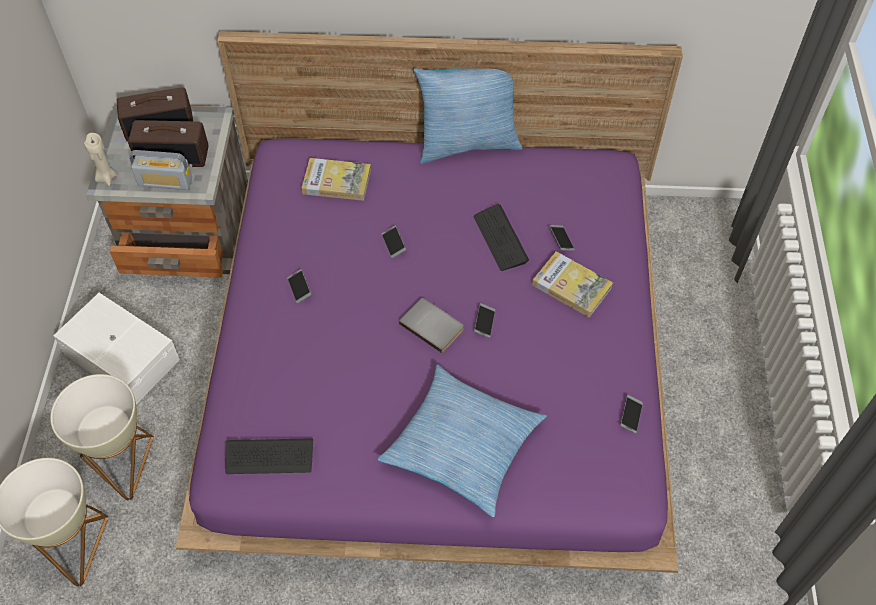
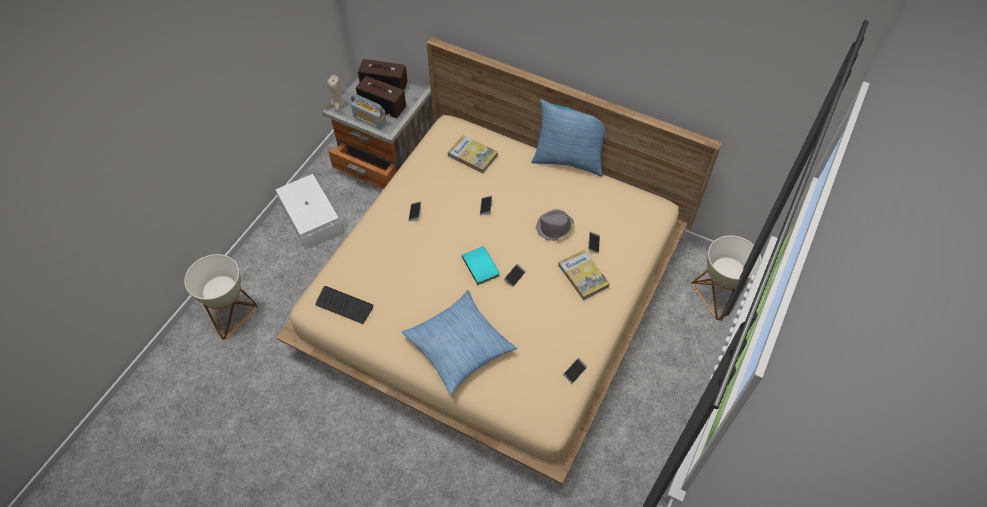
camera: 25 degrees right, 0 degrees up
(123, 462) = (281, 279): planter -> planter (716, 296)
(433, 325) = (482, 266): grey book -> turquoise book
(438, 364) = (493, 295): purple bed -> beige bed
(500, 239) = (554, 228): keyboard -> grey hat

